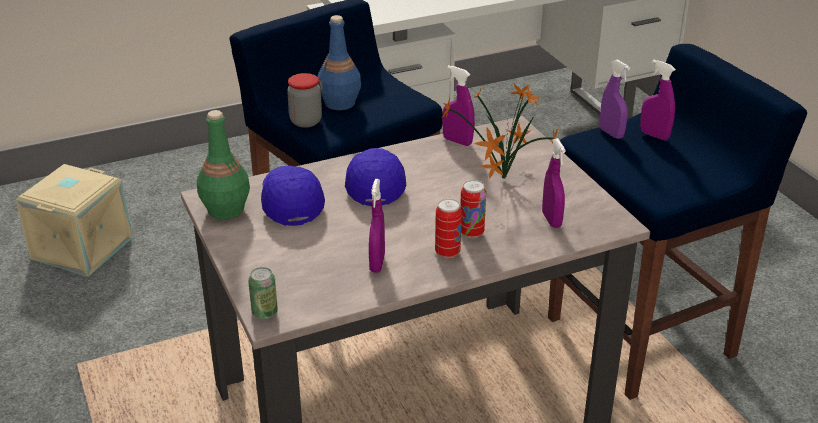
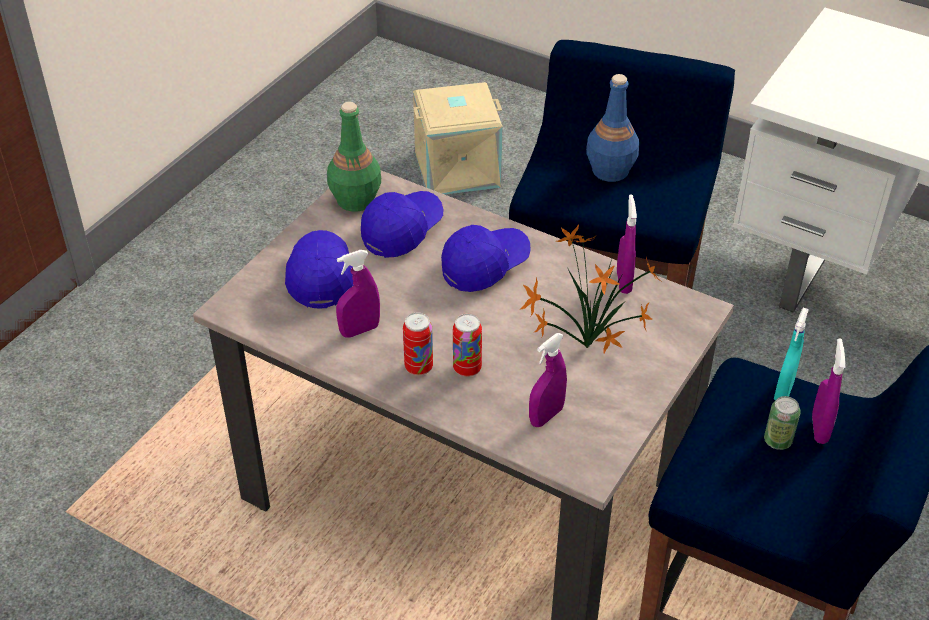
camera: 55 degrees right, 10 degrees up
(264, 312) = (233, 300): can -> can (777, 440)
(294, 259) = (321, 277): none -> blue cap
(306, 121) = (552, 168): jar -> none
(611, 133) = (783, 391): purple spray bottle -> turquoise spray bottle

